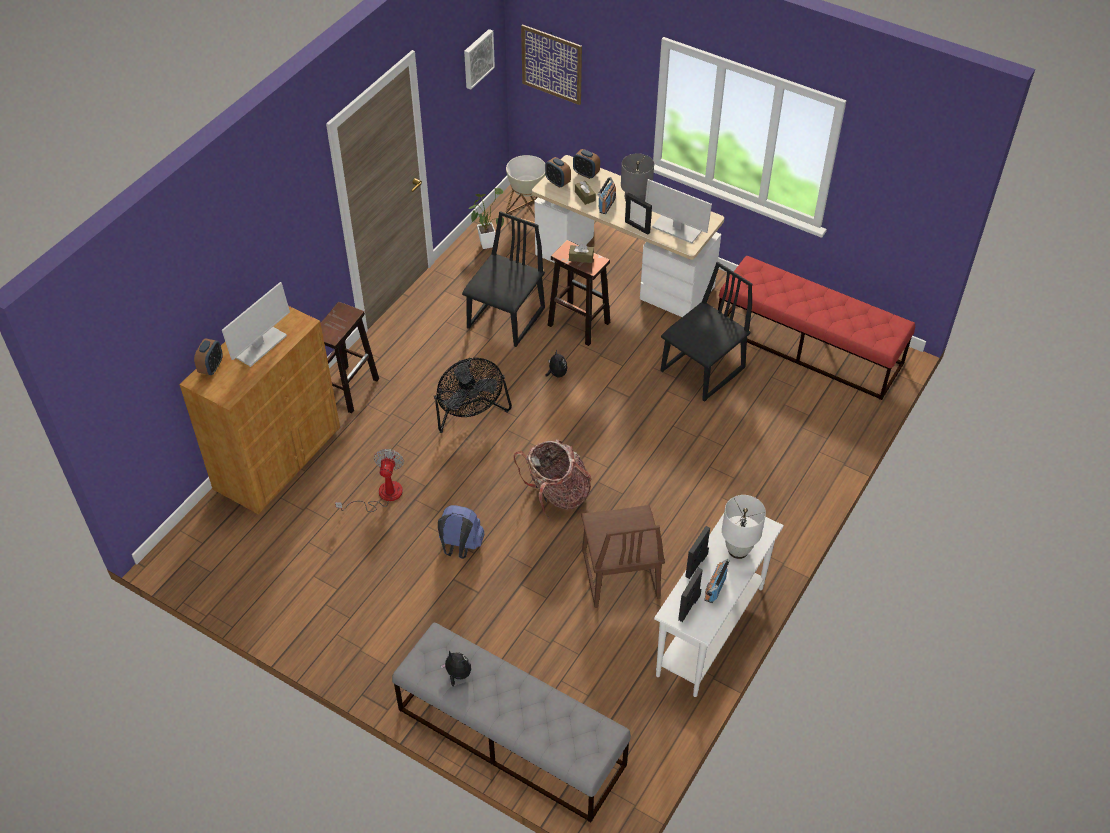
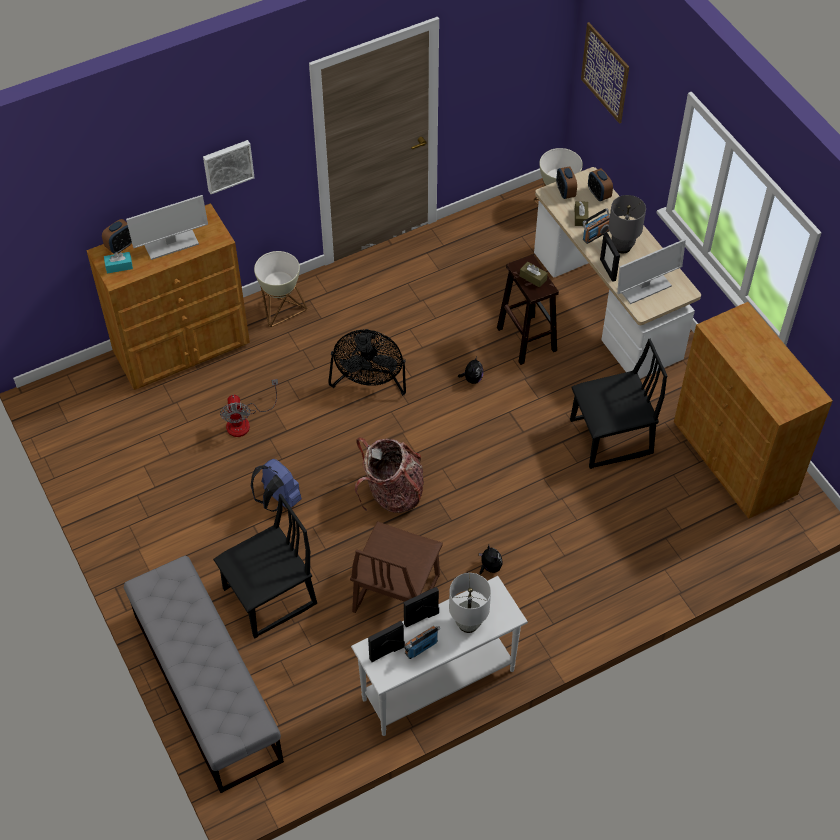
camera: 30 degrees right, 5 degrees up
(223, 384) = (119, 266): none -> turquoise tissue box
(348, 388) = (282, 309): brown stool -> planter
(382, 495) = (245, 421): fan -> fan turned 135 degrees clockwise
(457, 675) = (172, 610): plush toy -> plush toy (489, 567)
(477, 58) = (529, 41): picture -> picture (227, 165)
(486, 242) = (497, 221): potted plant -> none
(507, 319) = (464, 305): black chair -> black chair (270, 597)
(676, 229) = (644, 287): monitor -> monitor turned 90 degrees counterclockwise
(809, 346) = (733, 461): red bench -> brown dresser

